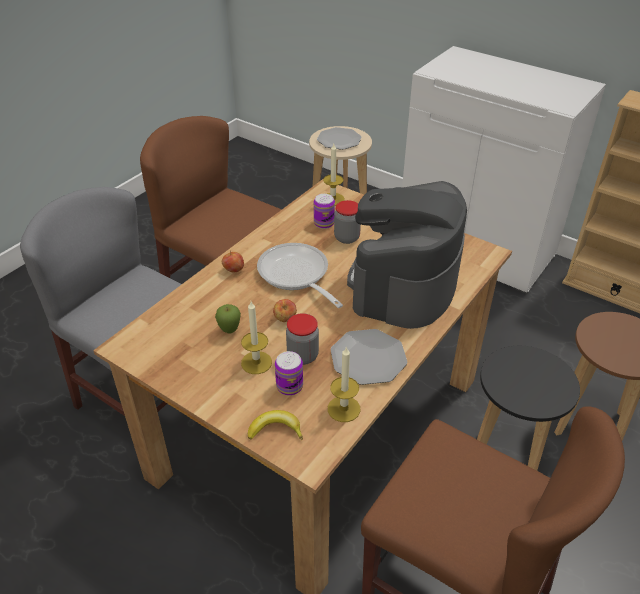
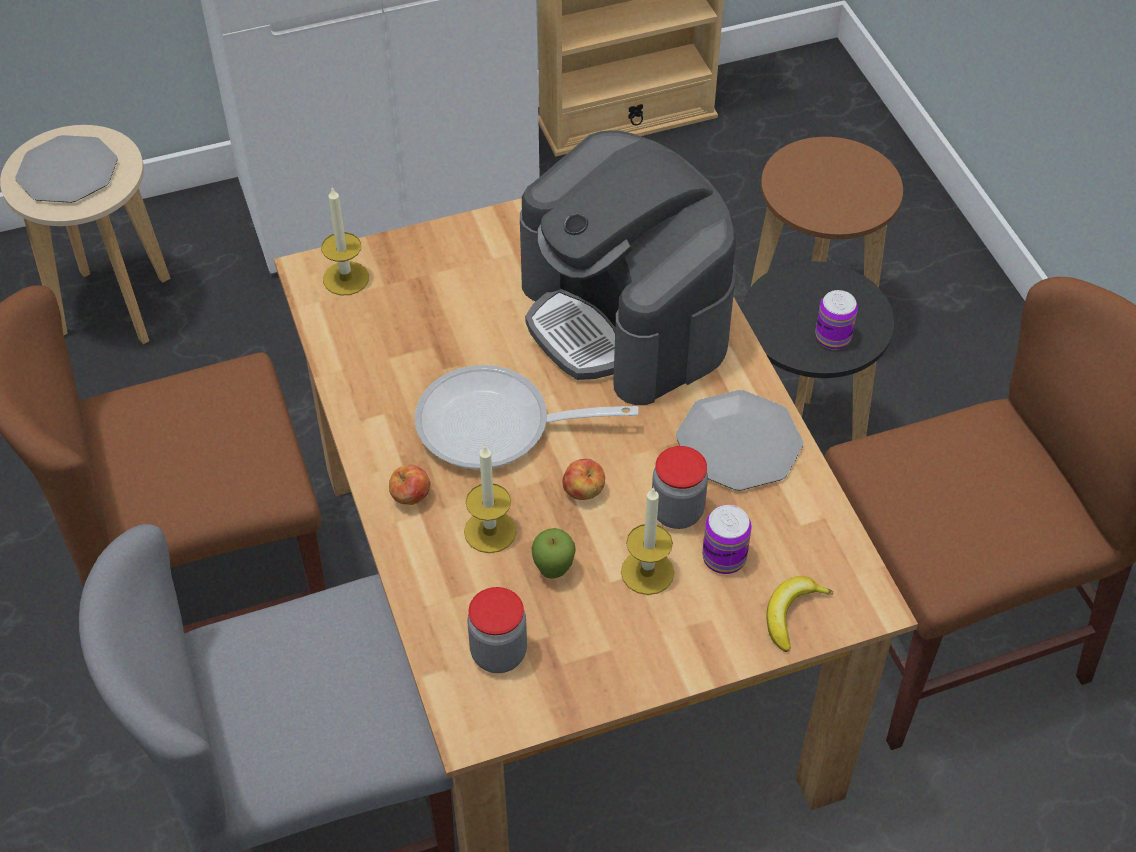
camera: 55 degrees left, 10 degrees up
(324, 223) = (398, 324): can -> can (833, 337)
(344, 409) = (809, 520): candle -> candle (490, 531)
(347, 238) = (462, 318): jar -> jar (498, 653)

